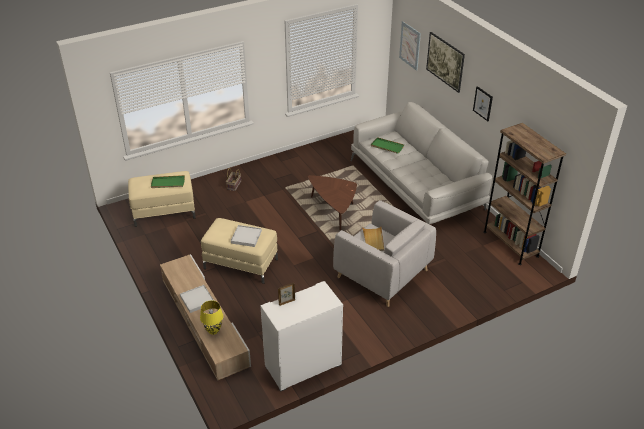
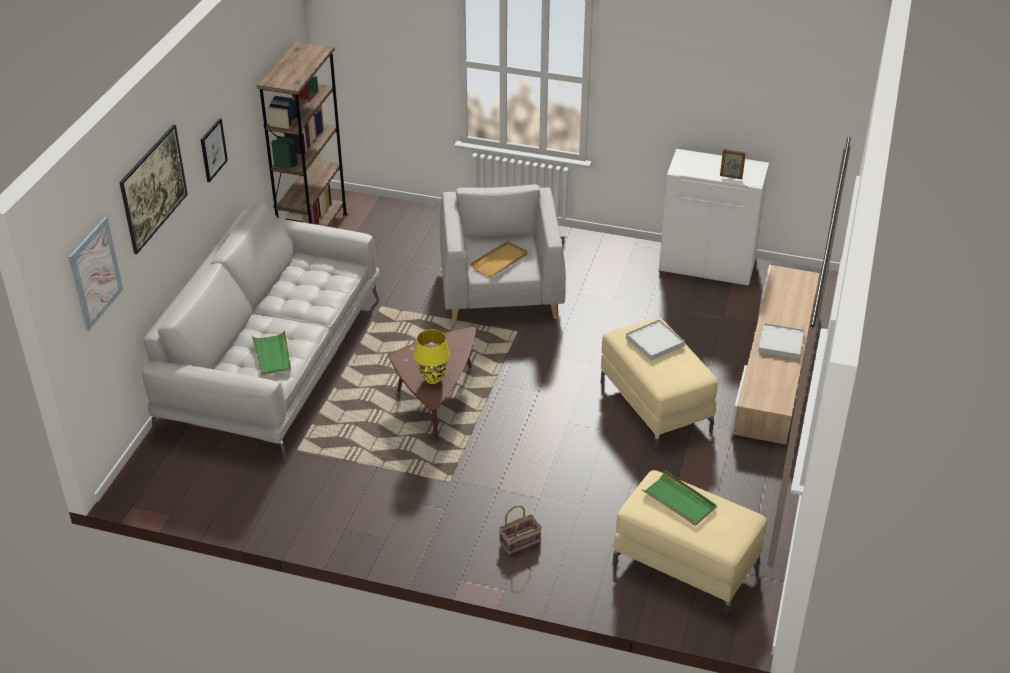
camera: 135 degrees left, 0 degrees up
(213, 331) = (792, 301): yellow table lamp -> yellow table lamp (432, 379)

